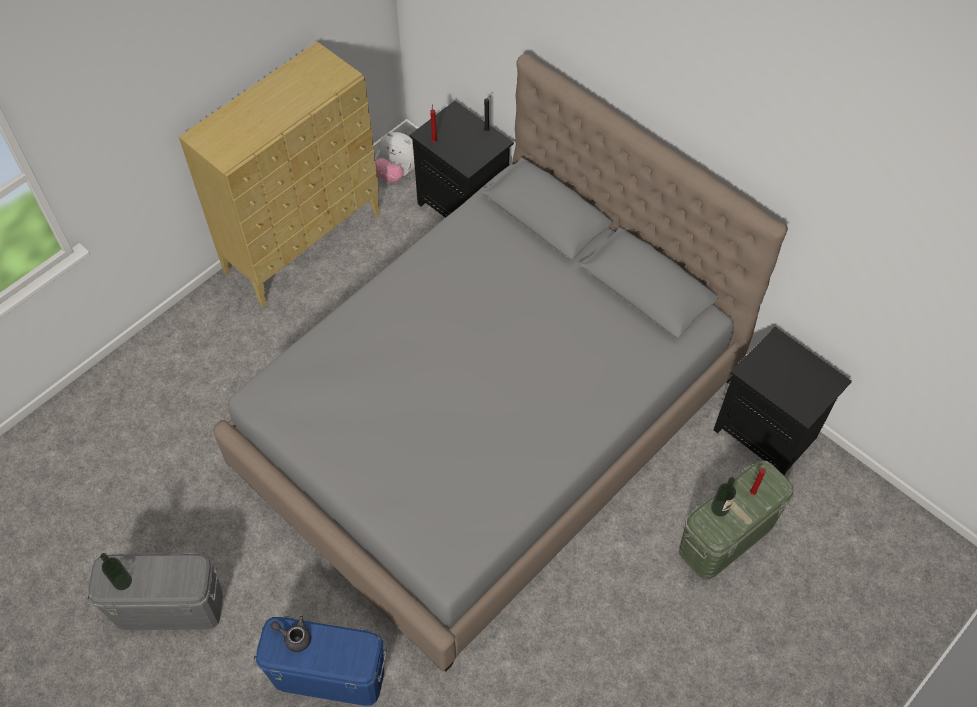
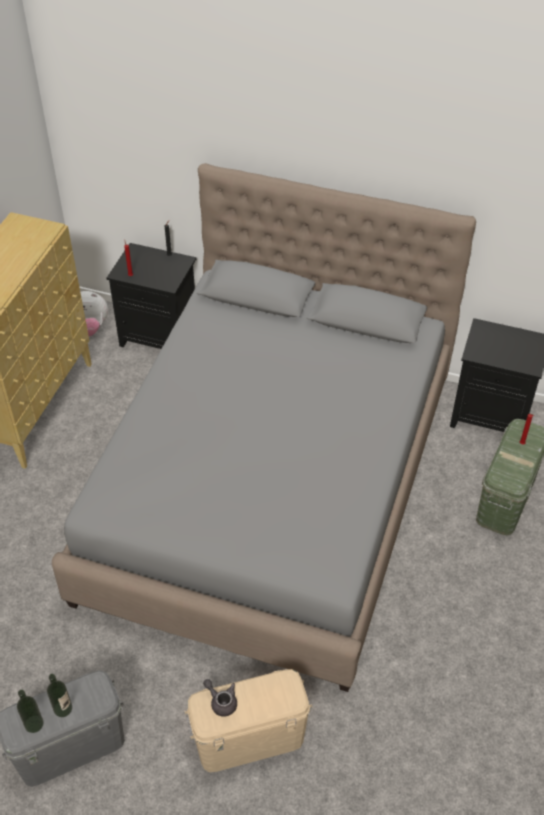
camera: 25 degrees left, 10 degrees down
(294, 637) = (221, 701): grey teapot -> grey teapot turned 45 degrees clockwise
(328, 675) = (249, 739): blue storage box -> beige storage box
(720, 508) = (505, 463): bottle -> bottle (63, 708)

